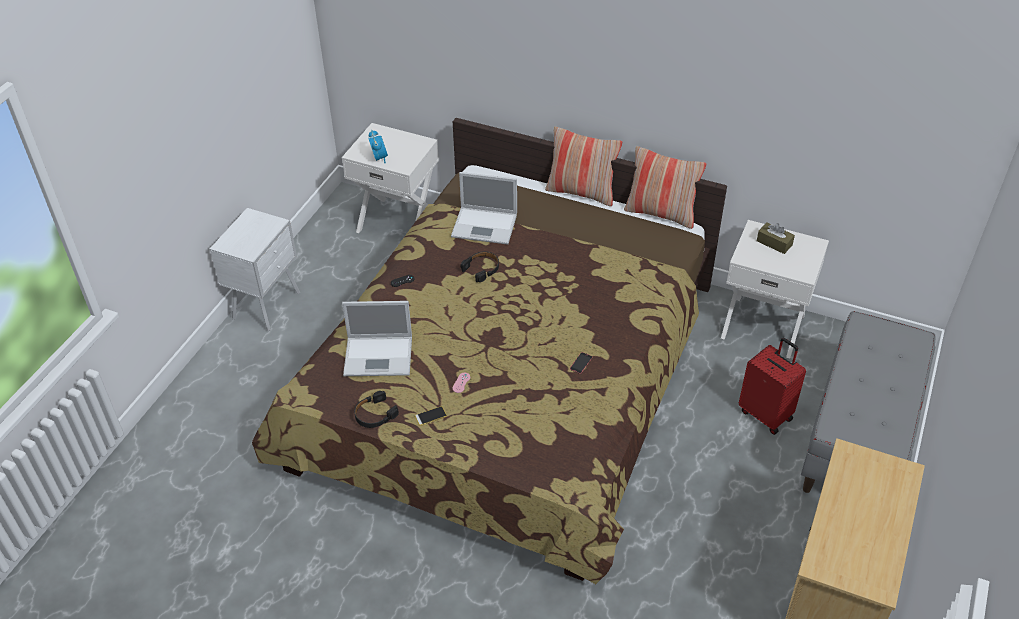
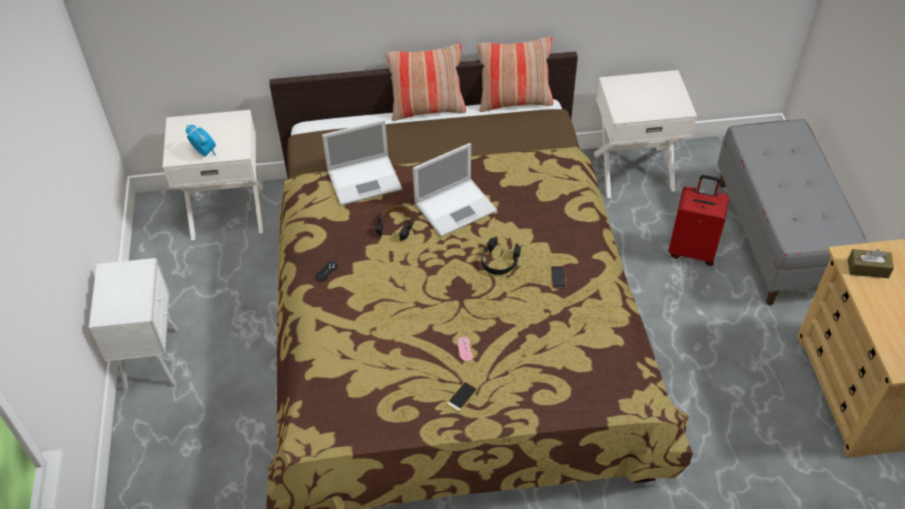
camera: 30 degrees left, 5 degrees up
(375, 415) = (406, 422): black headphones -> black headphones (499, 261)
(380, 356) = (364, 359): laptop -> laptop (456, 206)
(774, 243) = (637, 90): brown tissue box -> brown tissue box (867, 268)

